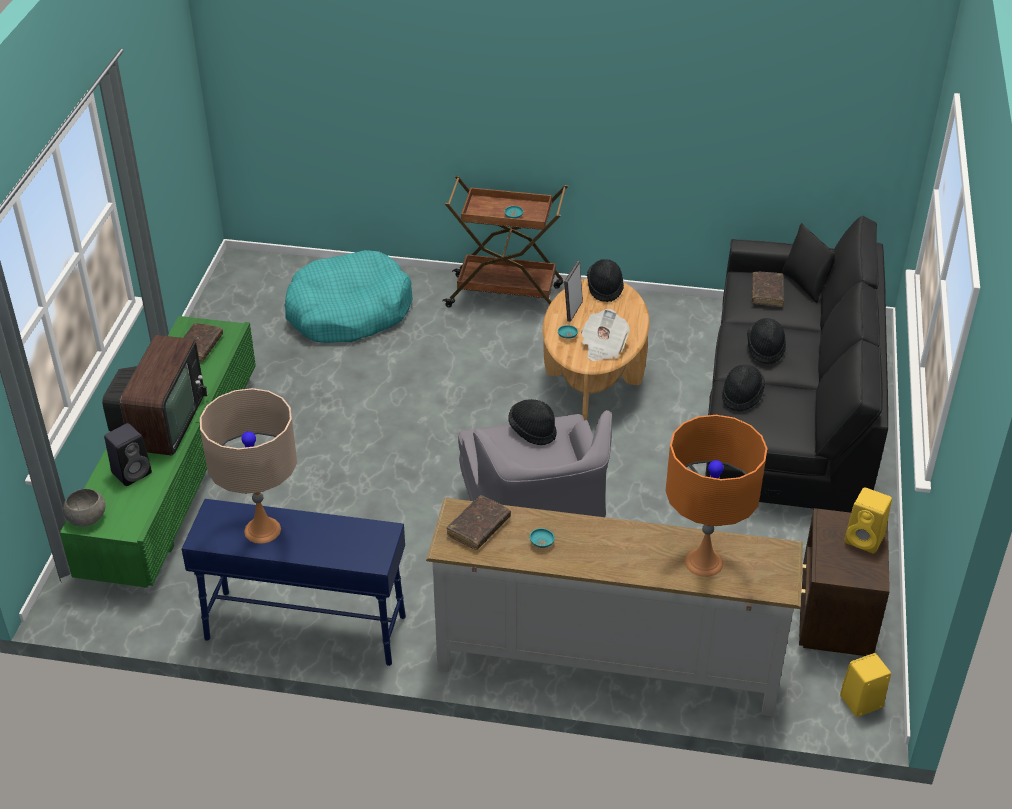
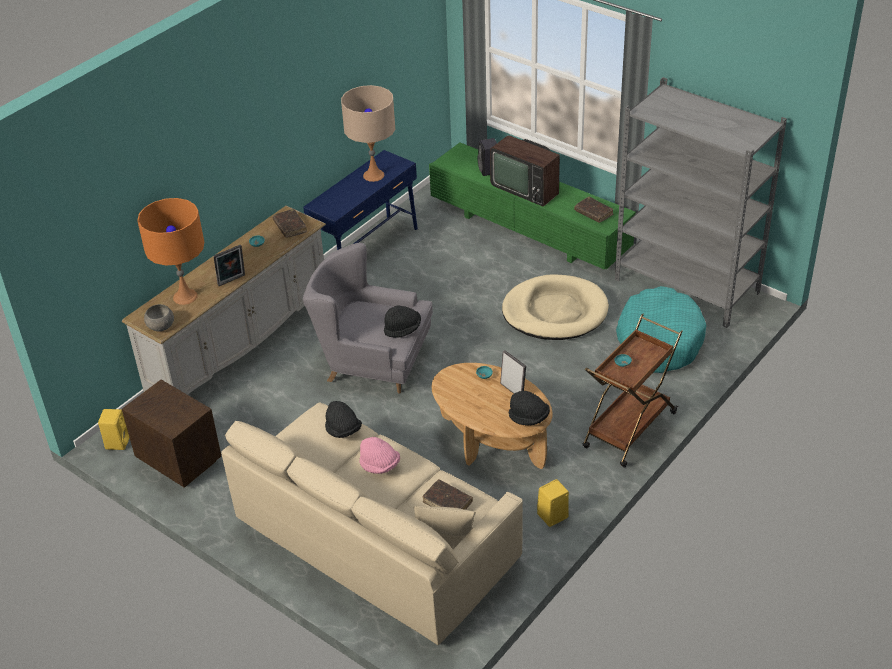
camera: 120 degrees right, 0 degrees up
(87, 517) = (463, 151): grey bowl -> grey bowl (161, 326)
(235, 316) = (686, 286): none -> grey bookcase
(343, 400) = (555, 312): none -> beige dog bed
(603, 347) = (458, 389): newspaper -> none
(636, 530) = (232, 281): none -> picture frame
(765, 349) = (380, 465): black hat -> pink hat
(788, 410) = (376, 539): black sofa -> beige sofa
(865, 539) = (165, 419): yellow speaker -> yellow speaker (552, 516)

